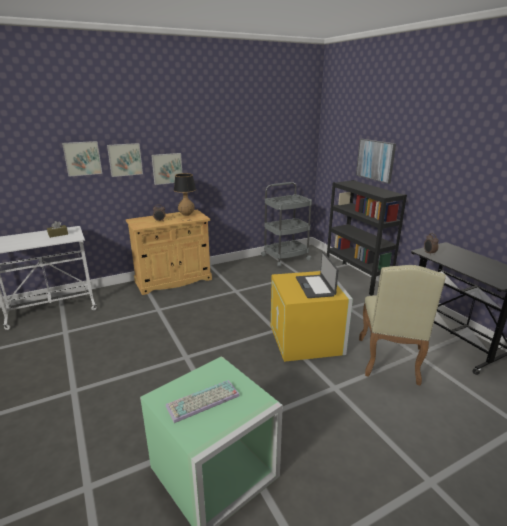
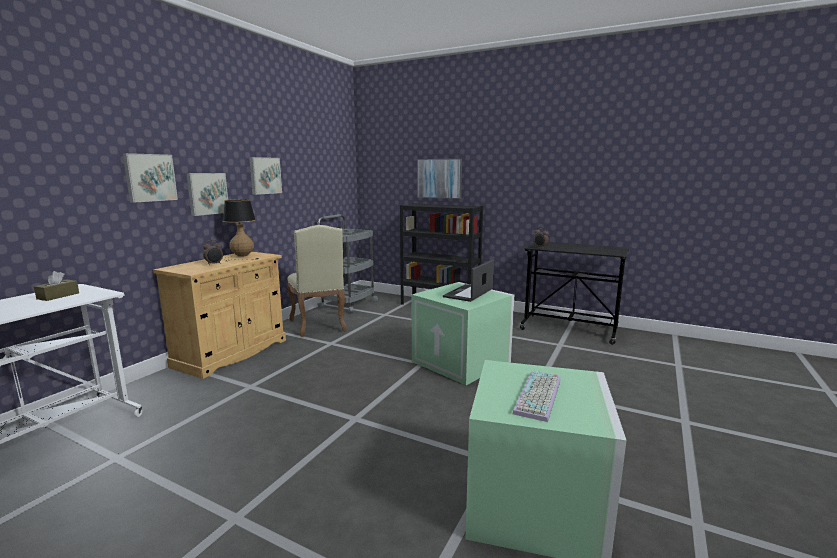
camera: 35 degrees left, 10 degrees down
(82, 158) = (83, 171): picture -> picture (264, 175)
(307, 340) = (462, 361): yellow storage box -> green storage box
(315, 286) = (469, 293): laptop -> laptop turned 75 degrees clockwise
(390, 362) = (550, 355): beige chair -> beige chair (320, 325)

